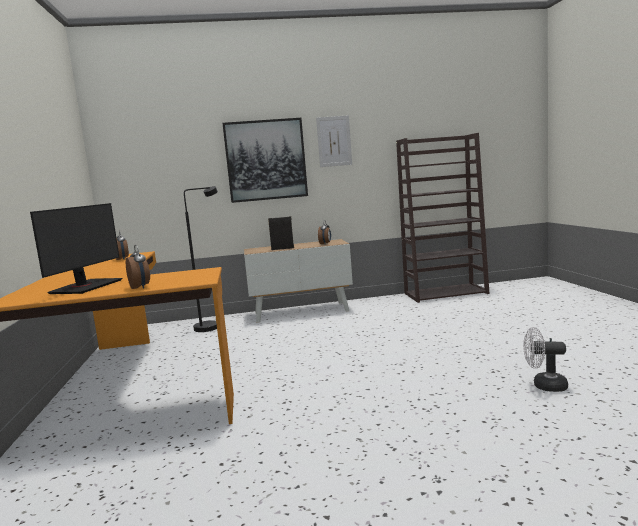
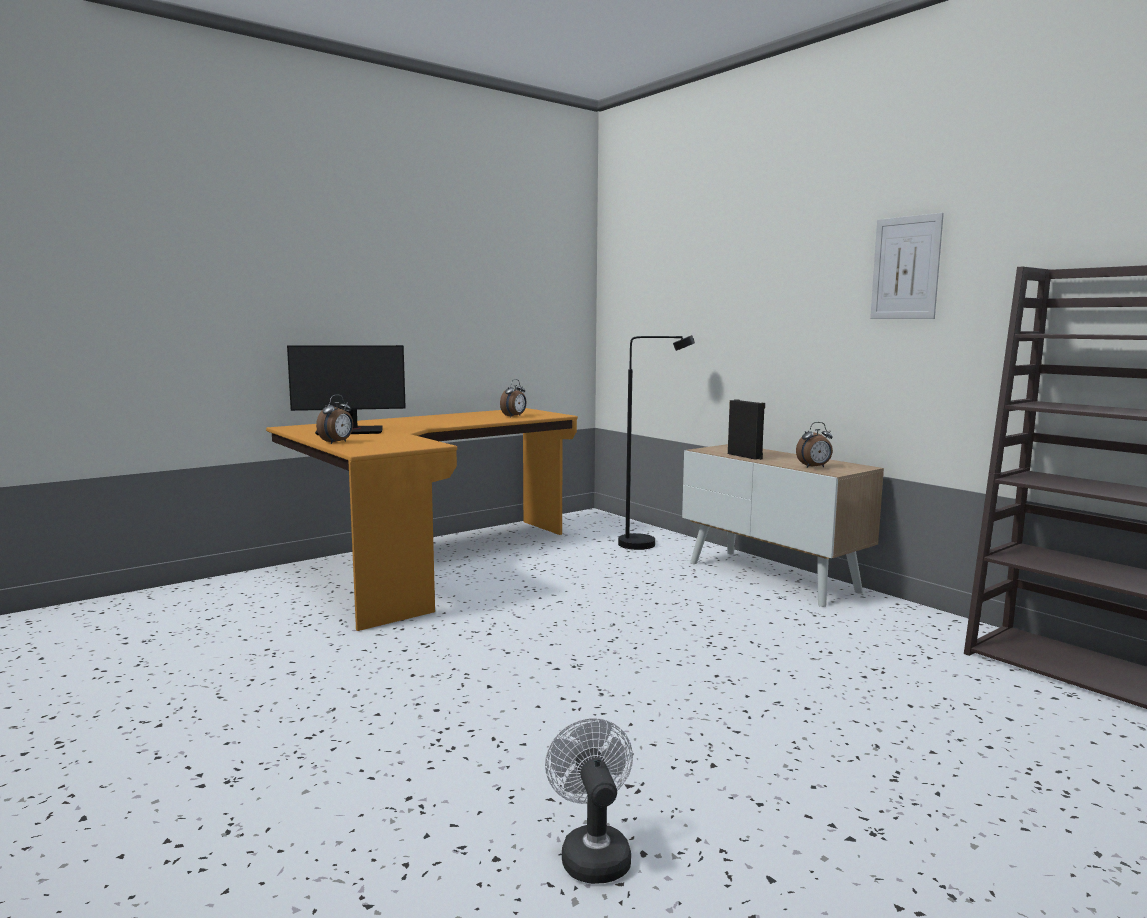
camera: 60 degrees right, 0 degrees up
(266, 160) = (785, 299): picture -> none

